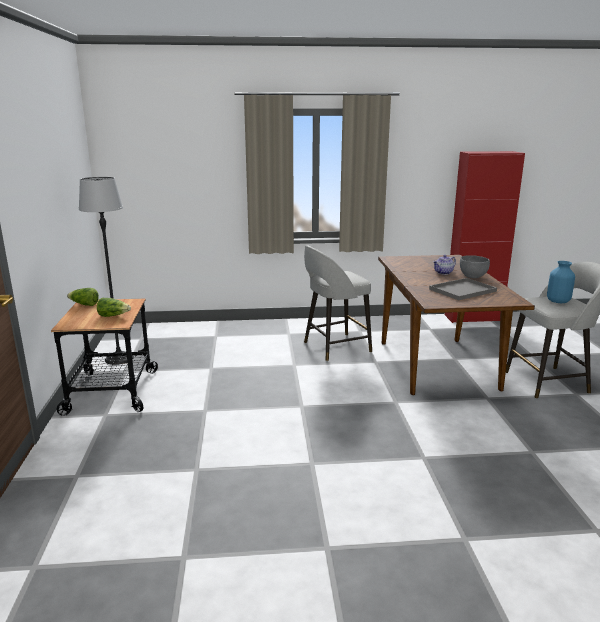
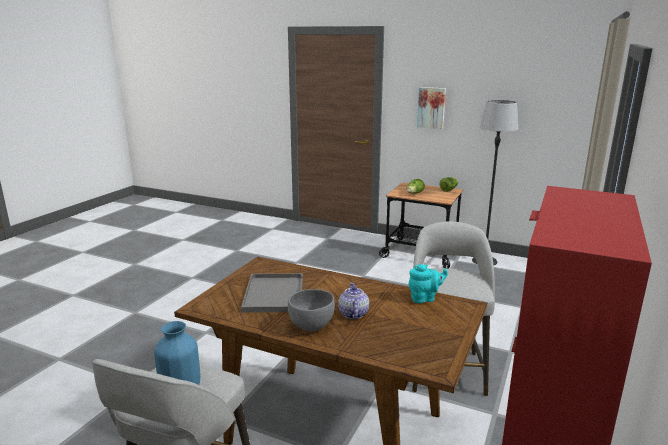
camera: 120 degrees right, 0 degrees up
(33, 209) = (431, 107): none -> picture
(398, 264) = (424, 298): none -> turquoise teapot

